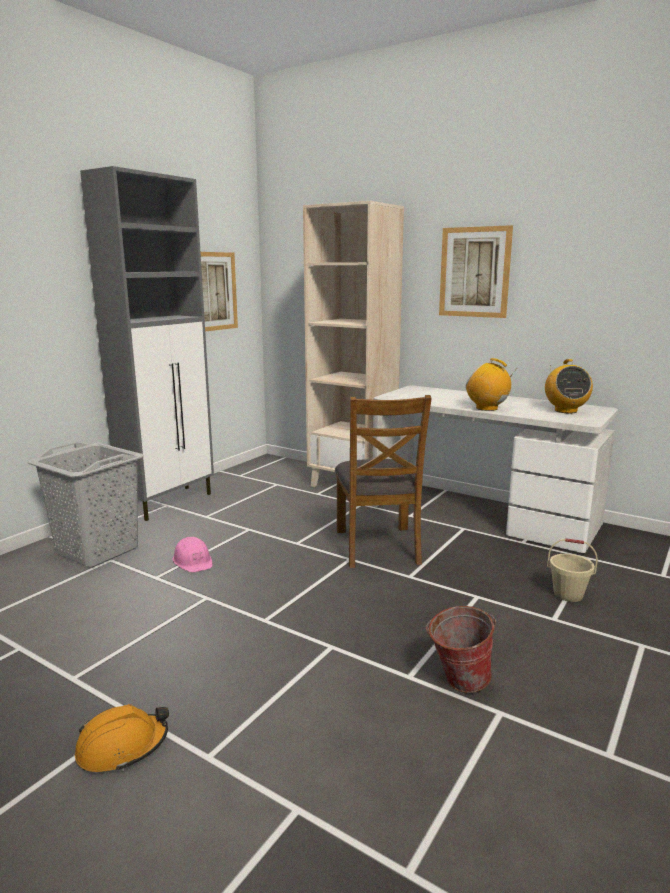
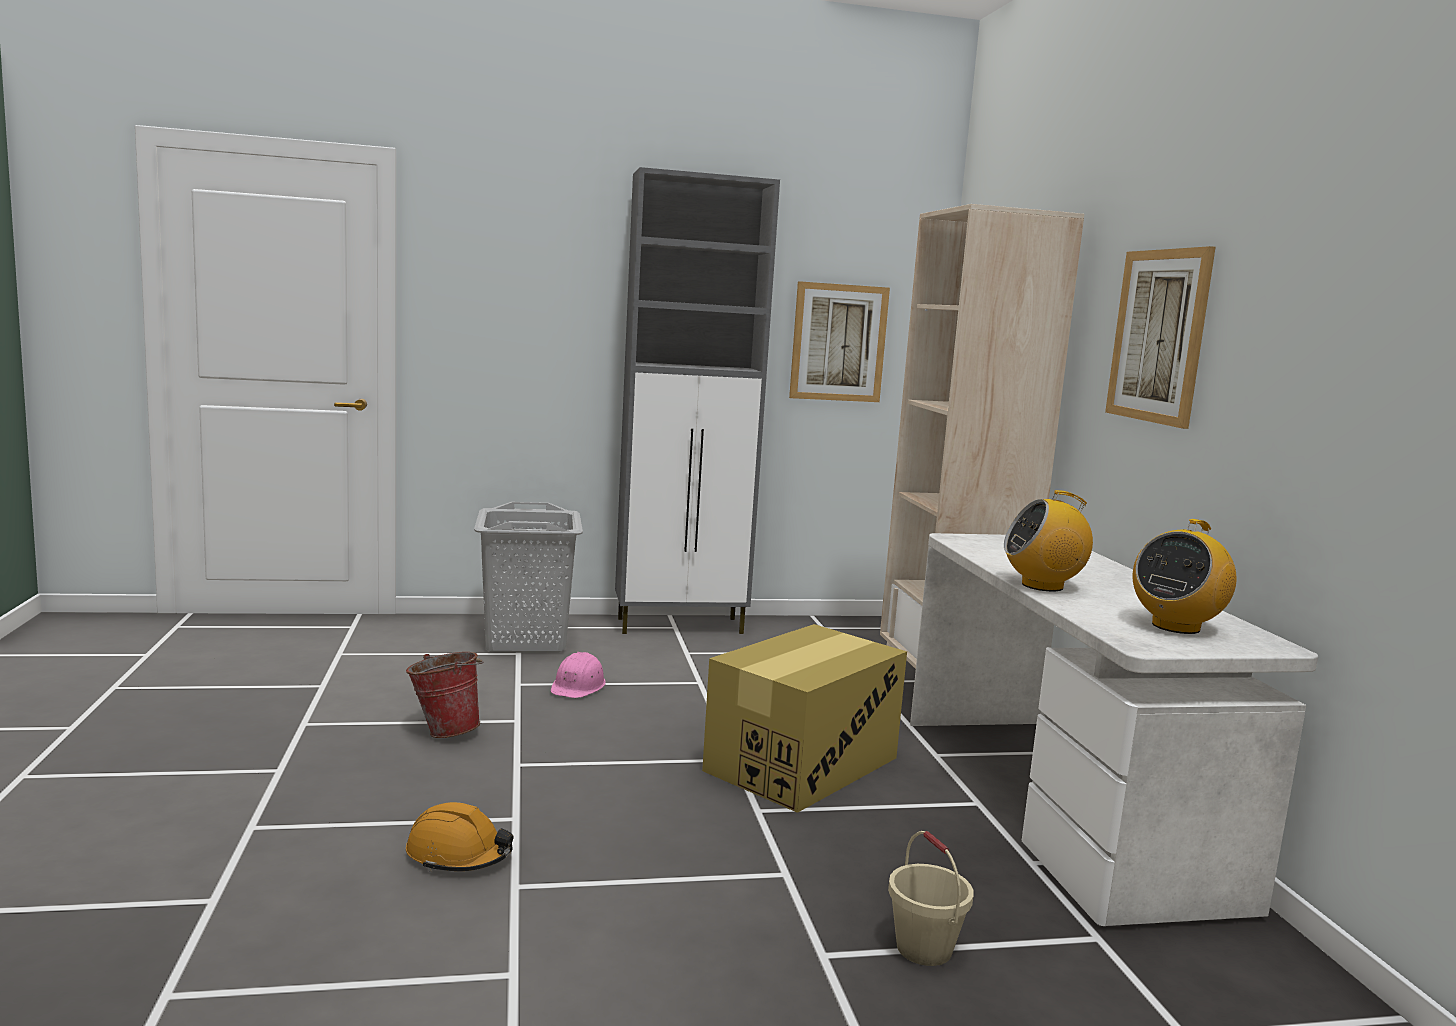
camera: 45 degrees right, 5 degrees down
(122, 747) = (228, 785): orange hard hat -> orange hard hat (459, 855)
(378, 546) = (801, 764): brown chair -> cardboard box
(457, 682) = (543, 923): bucket -> bucket (445, 731)
(487, 408) = (1043, 585): radio -> radio turned 90 degrees counterclockwise

